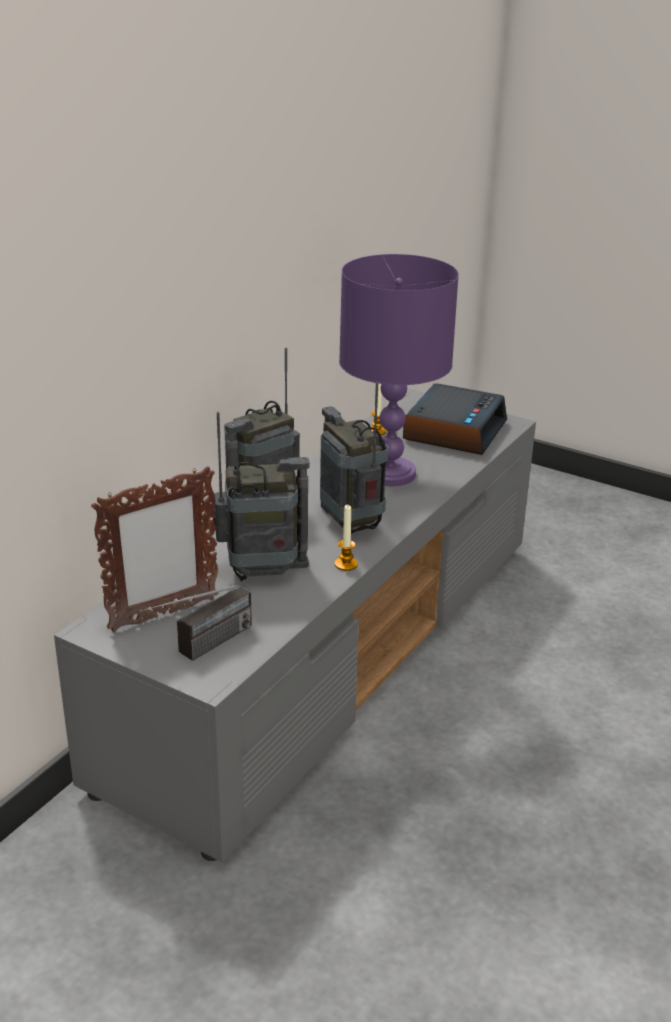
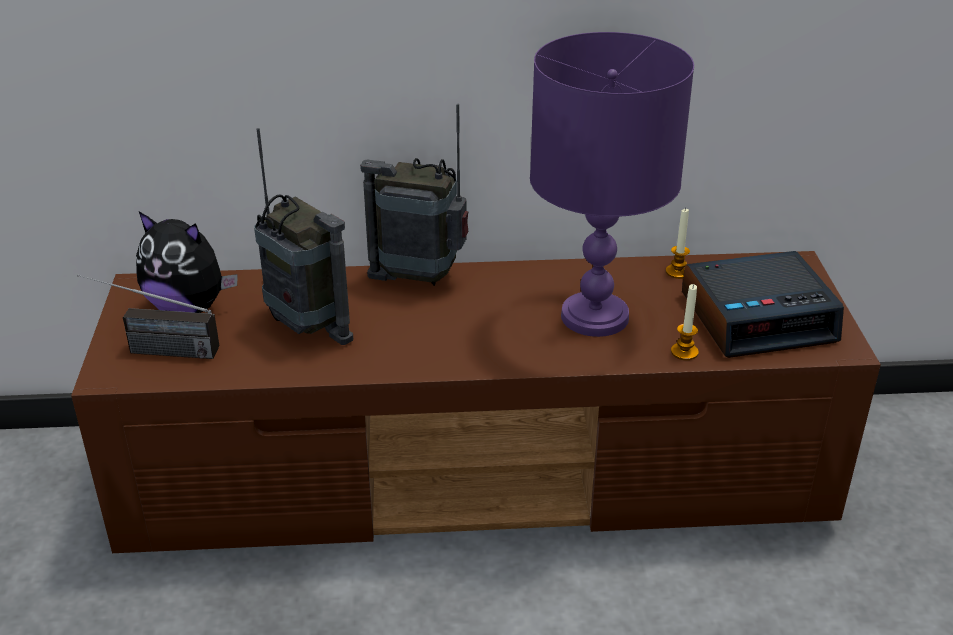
camera: 55 degrees right, 5 degrees up
(162, 615) = (189, 308): picture frame -> plush toy
(332, 652) = (480, 477): grey tv stand -> brown tv stand
(346, 564) = (376, 365): candle -> candle (684, 352)
(351, 524) = (458, 337): radio -> none

